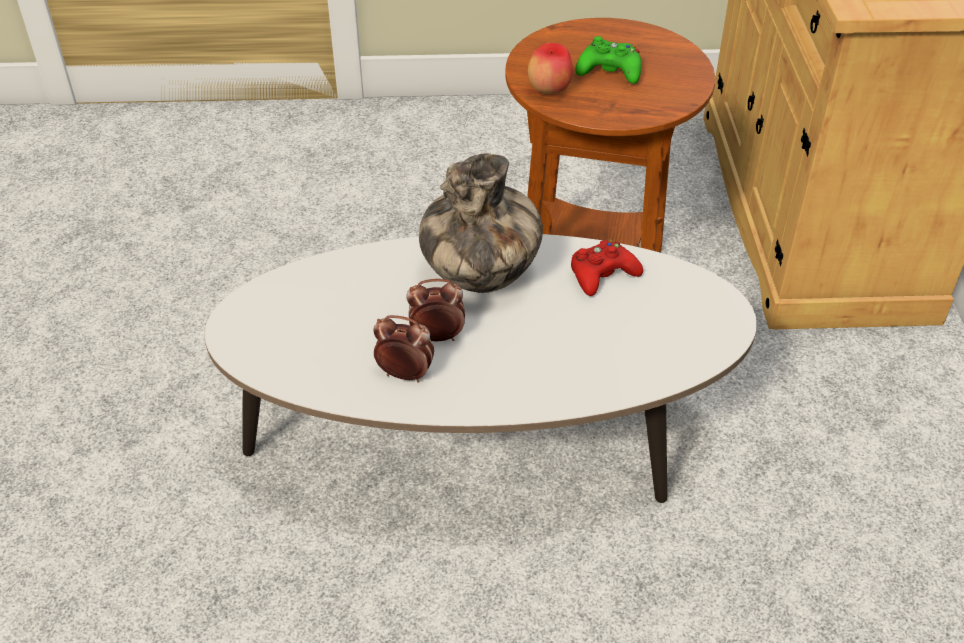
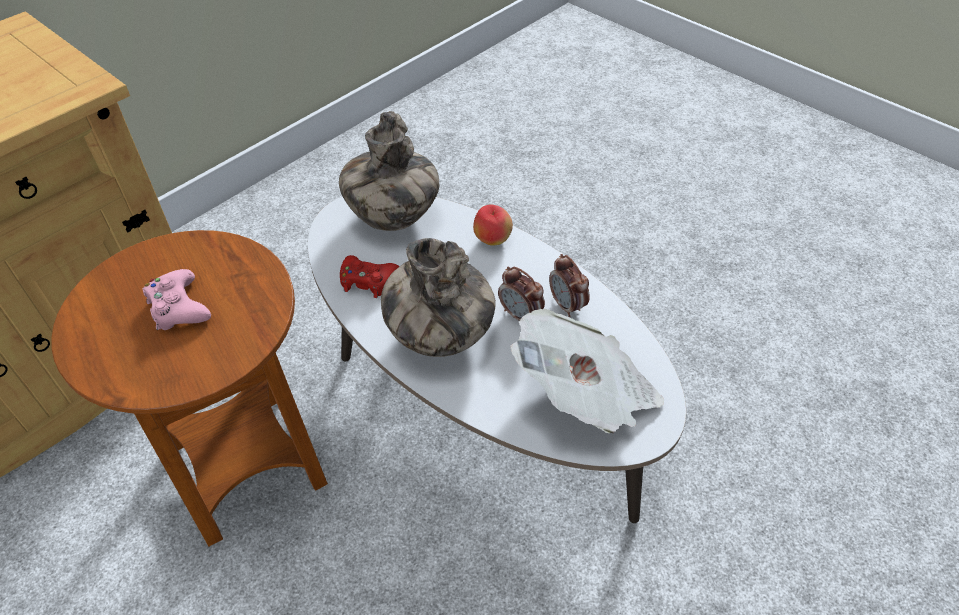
camera: 135 degrees left, 5 degrees up
(312, 314) = (585, 394): none -> newspaper
(549, 90) = (251, 323): apple -> apple (492, 240)
(610, 71) = (178, 307): green game controller -> pink game controller
(676, 340) = (392, 218): none -> vase

